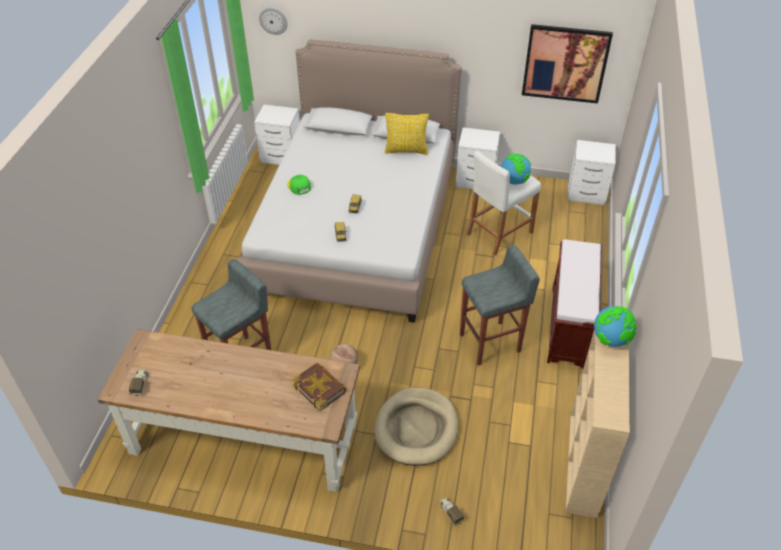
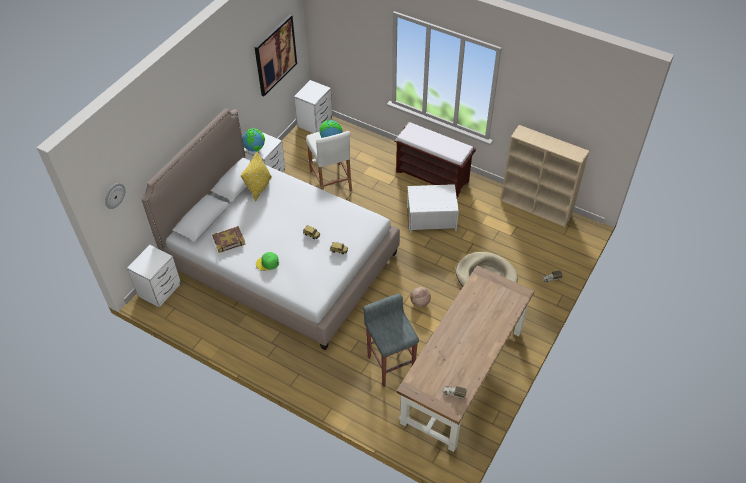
camera: 70 degrees left, 5 degrees up
(319, 388) = (490, 290): book -> book (229, 240)
(491, 343) = (431, 218): grey stool -> white storage box
(611, 340) = (525, 134): globe -> globe (255, 148)

